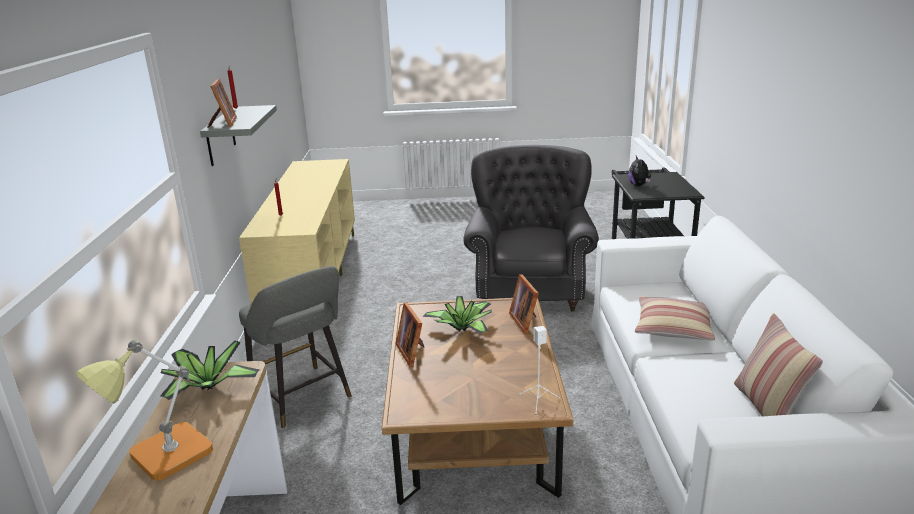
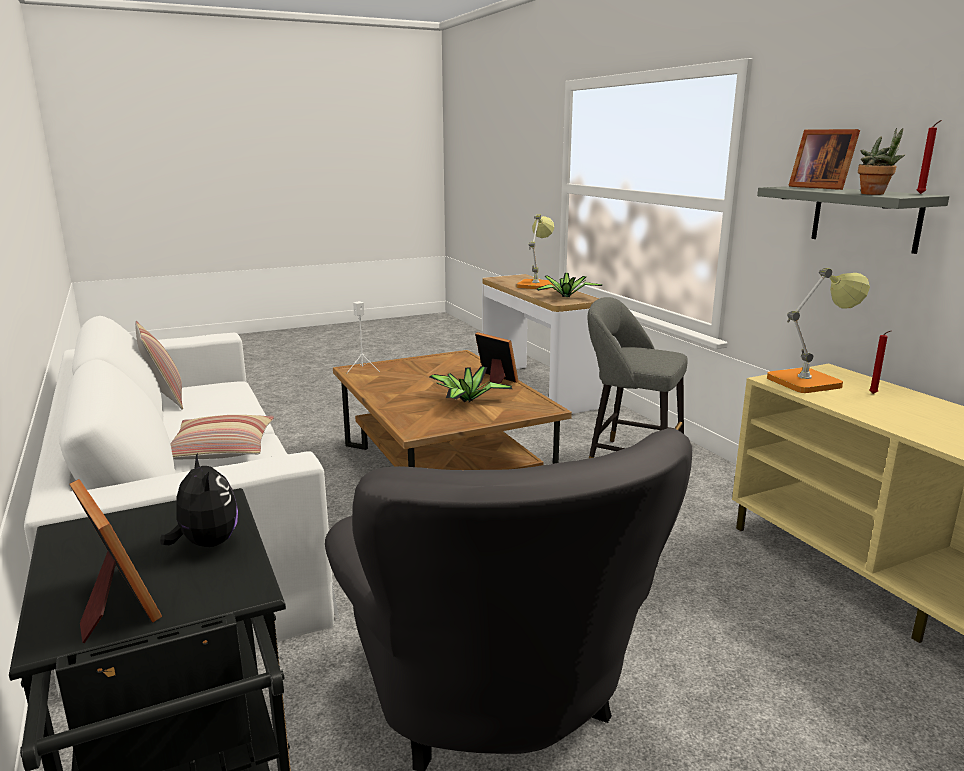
camera: 155 degrees right, 5 degrees down
(259, 109) = (875, 194): none -> potted plant
(288, 226) = (810, 381): none -> table lamp
(526, 321) = (403, 414): picture frame -> picture frame (114, 605)

